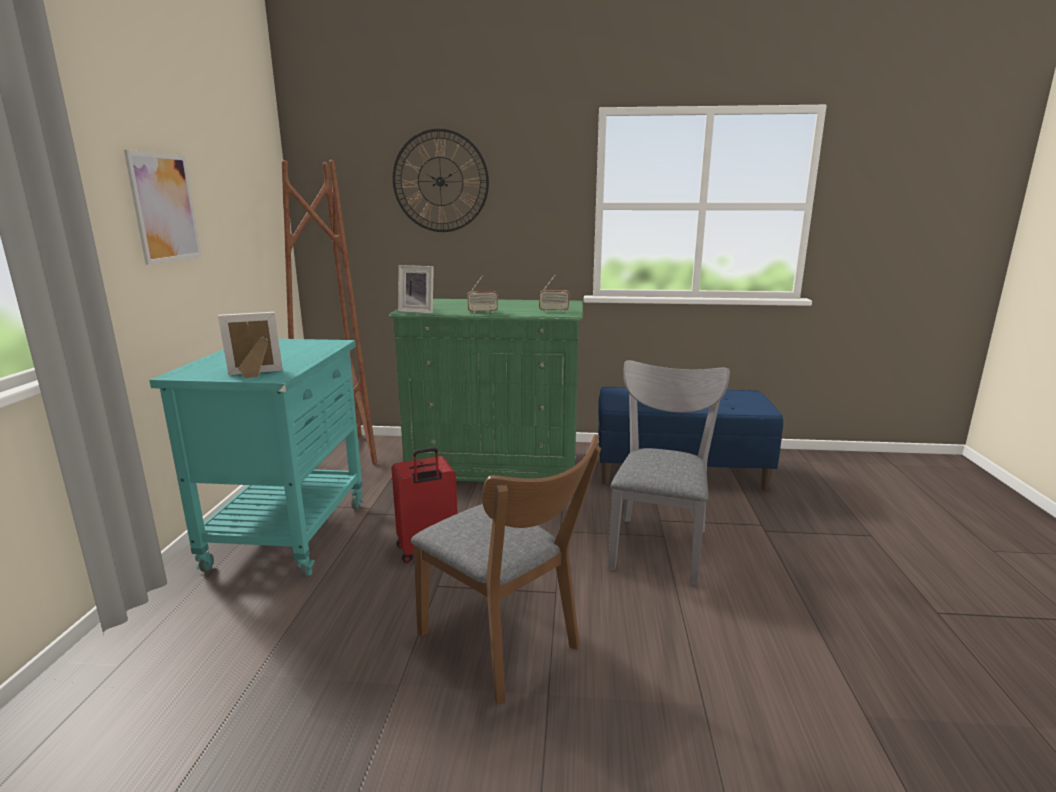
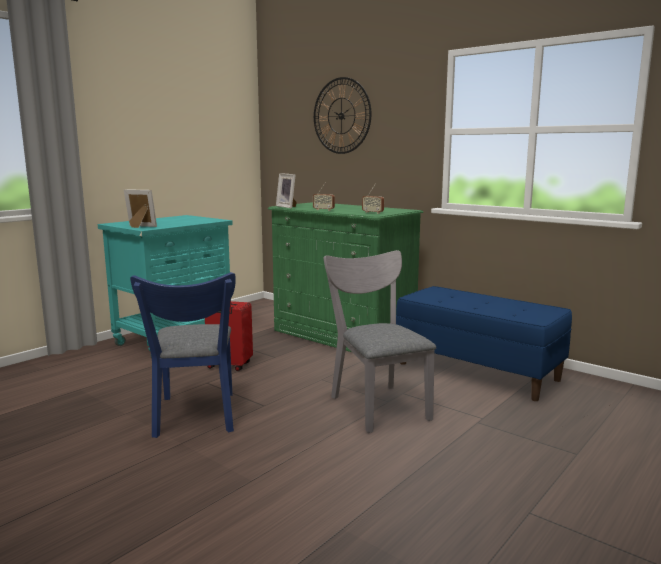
camera: 35 degrees right, 5 degrees down
(164, 208) = (142, 132): picture -> none
(344, 453) = (262, 311): brown clothes rack -> none
(505, 646) = (195, 418): brown chair -> blue chair
(659, 543) = (376, 404): grey chair -> grey chair turned 75 degrees counterclockwise

